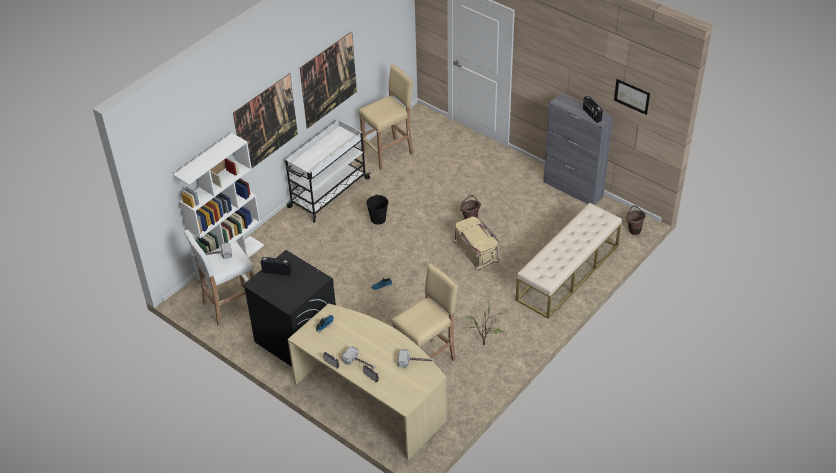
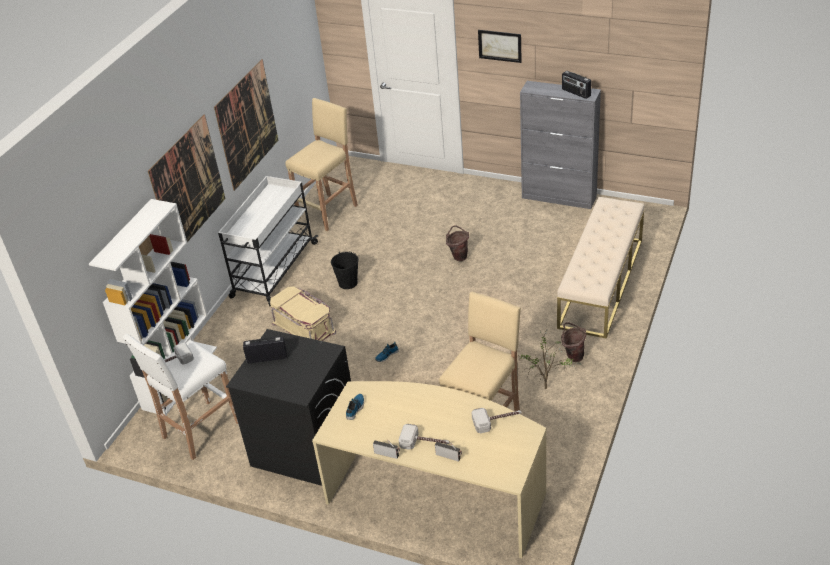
camera: 15 degrees left, 5 degrees down
(476, 250) = (482, 287): beige storage box -> beige storage box (304, 327)
(632, 96) = (622, 55): picture -> picture (500, 46)
(633, 230) = (649, 221): brown bucket -> brown bucket (572, 355)

